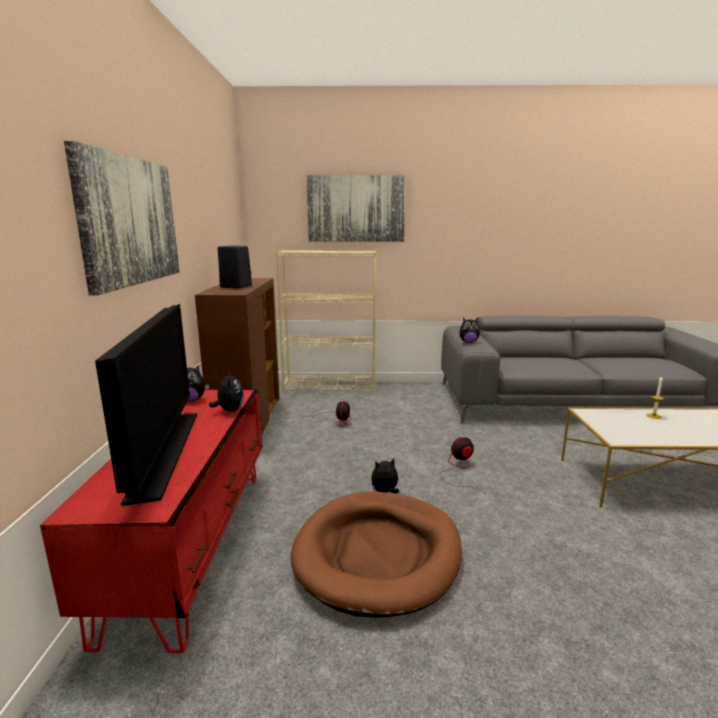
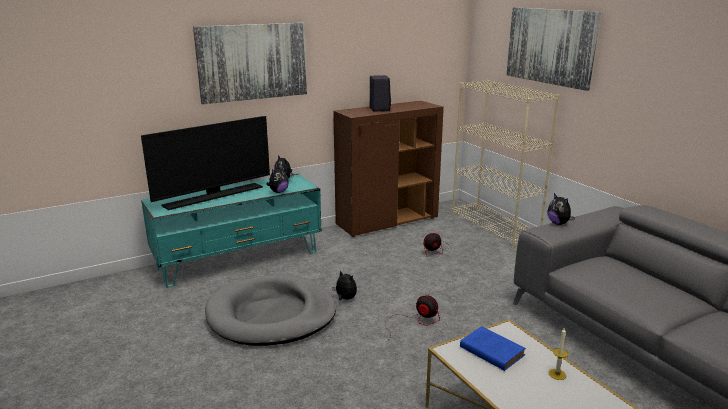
camera: 60 degrees right, 5 degrees up
(193, 543) = (239, 259): red tv stand -> turquoise tv stand
(378, 554) = (271, 315): brown dog bed -> grey dog bed
(618, 426) = (490, 350): none -> blue book

